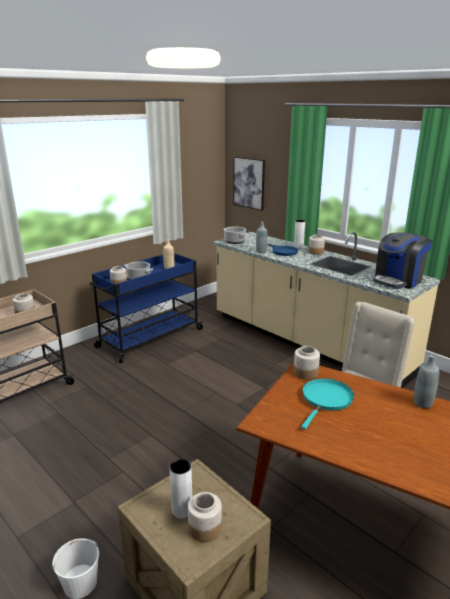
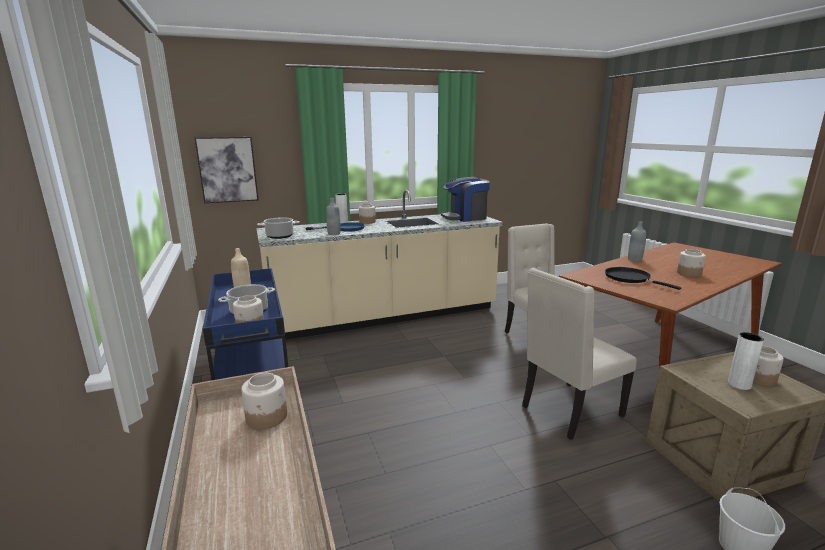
camera: 65 degrees left, 5 degrees down
(220, 471) = (569, 411): none -> beige chair
(305, 373) = (586, 276): jar -> jar (689, 273)
(326, 399) = (630, 278): turquoise frying pan -> black frying pan
(398, 280) = (465, 217): coffee machine -> coffee machine turned 90 degrees clockwise

